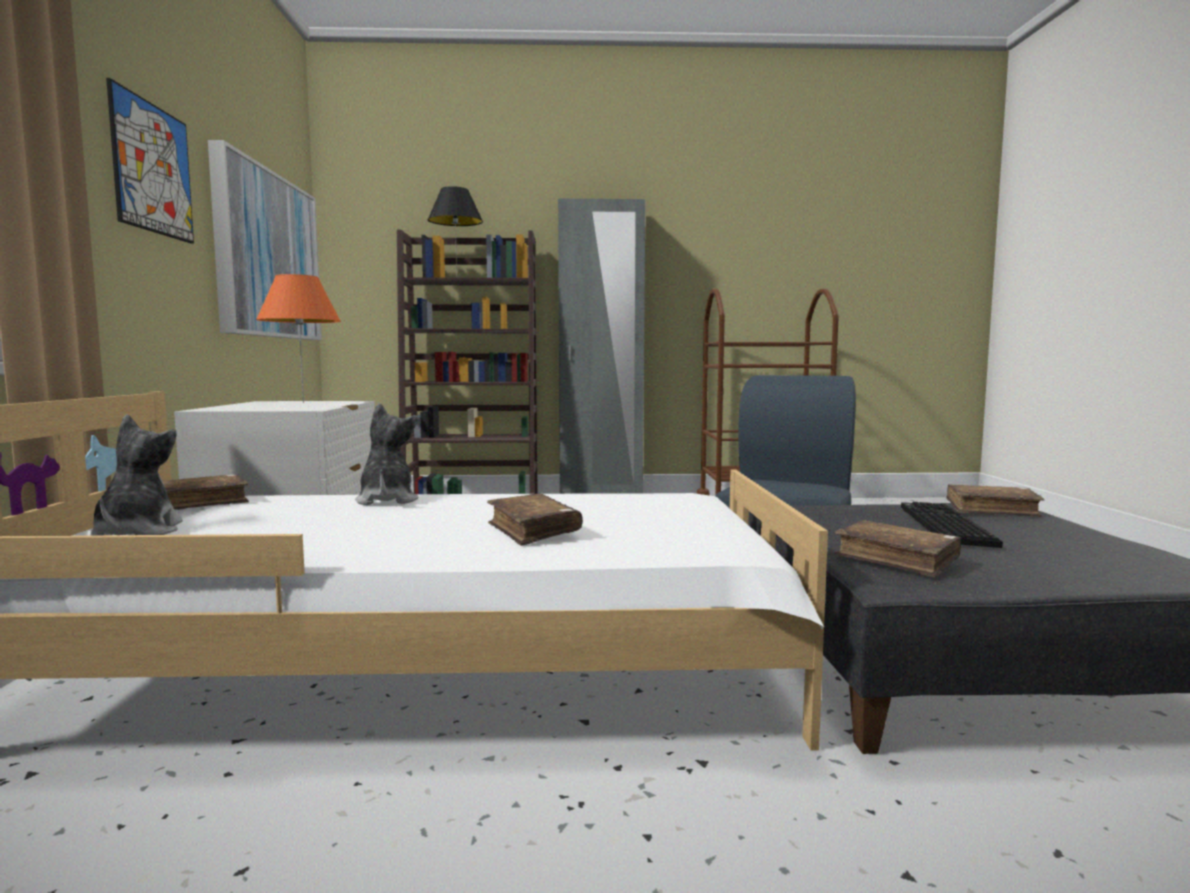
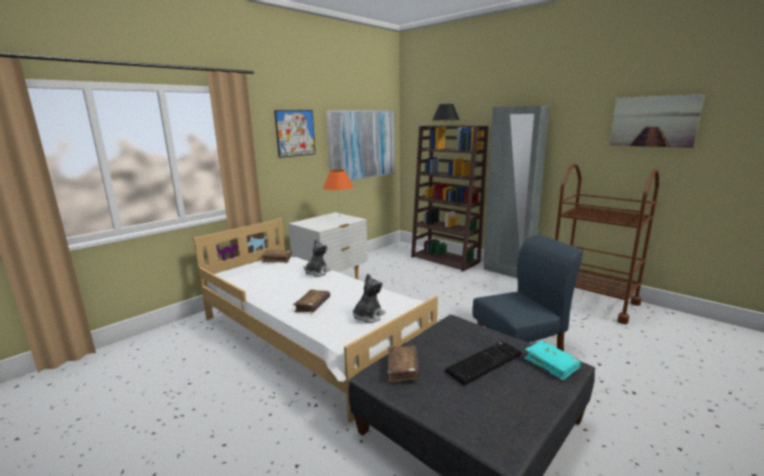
camera: 45 degrees right, 10 degrees up
(136, 533) = (245, 271): plush toy -> plush toy (368, 316)
(786, 234) = (653, 121): none -> picture
(991, 510) = (551, 364): brown book -> turquoise book

